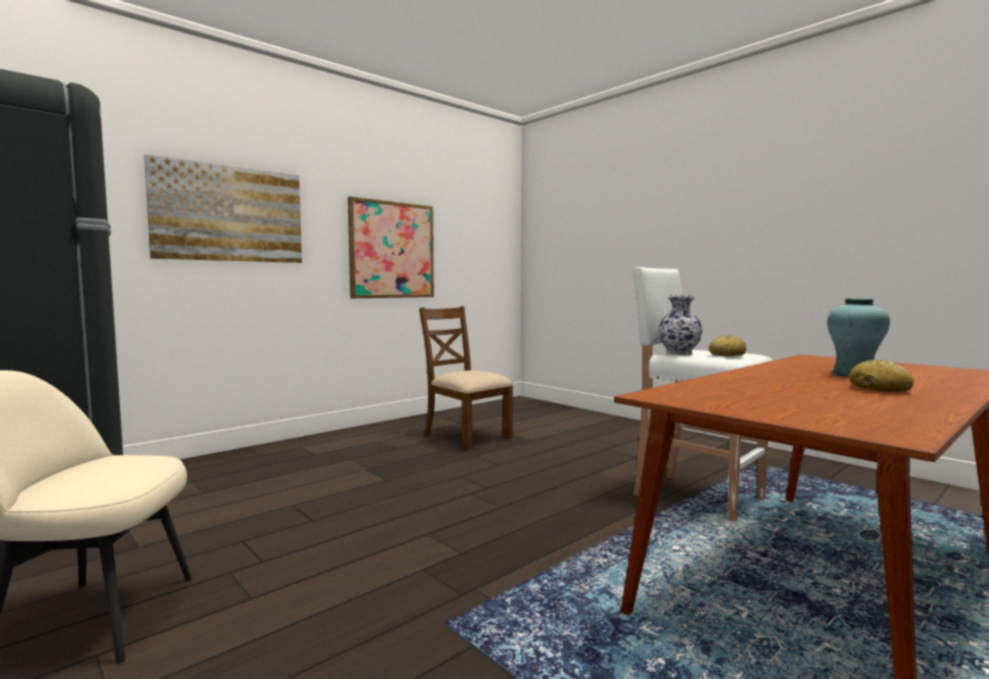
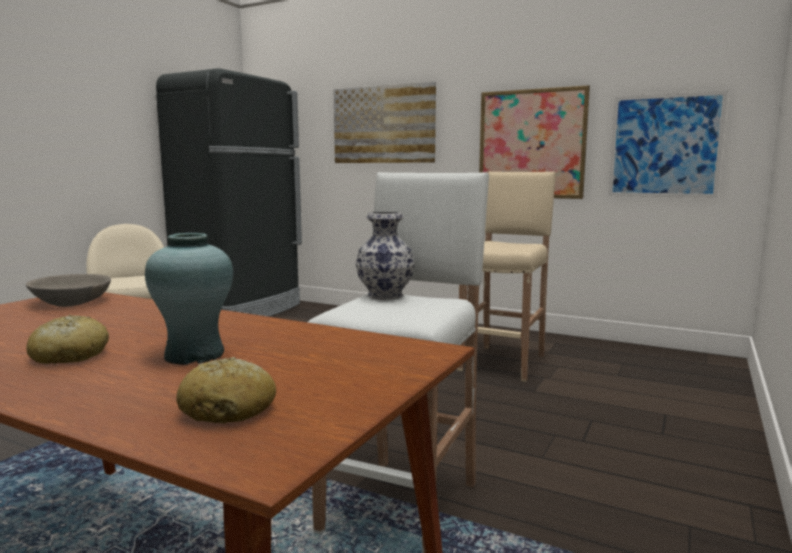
camera: 70 degrees right, 5 degrees up
(466, 436) = (503, 362): brown chair -> beige stool
(475, 257) = (664, 146): none -> picture
(696, 395) = (71, 302): none -> grey bowl
(727, 355) = (389, 311): bread -> bread (229, 410)

